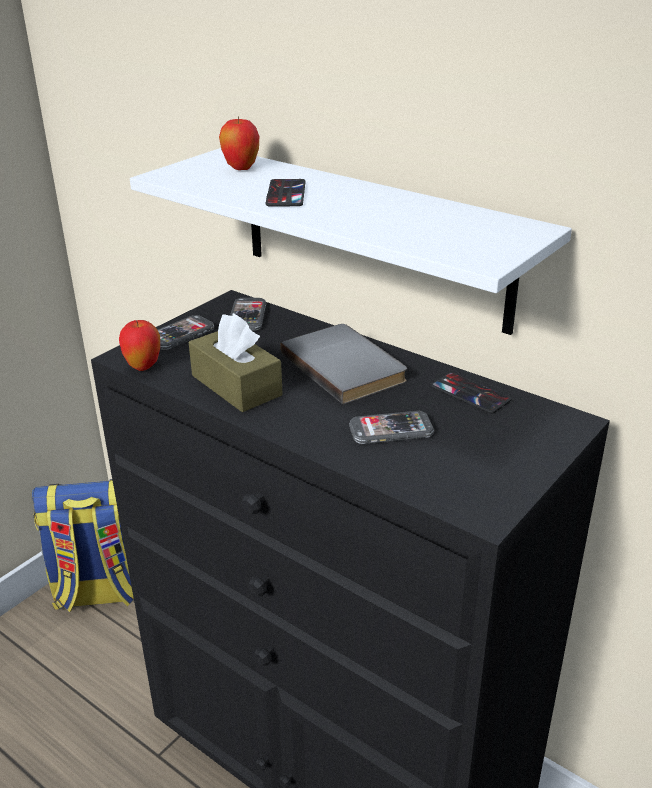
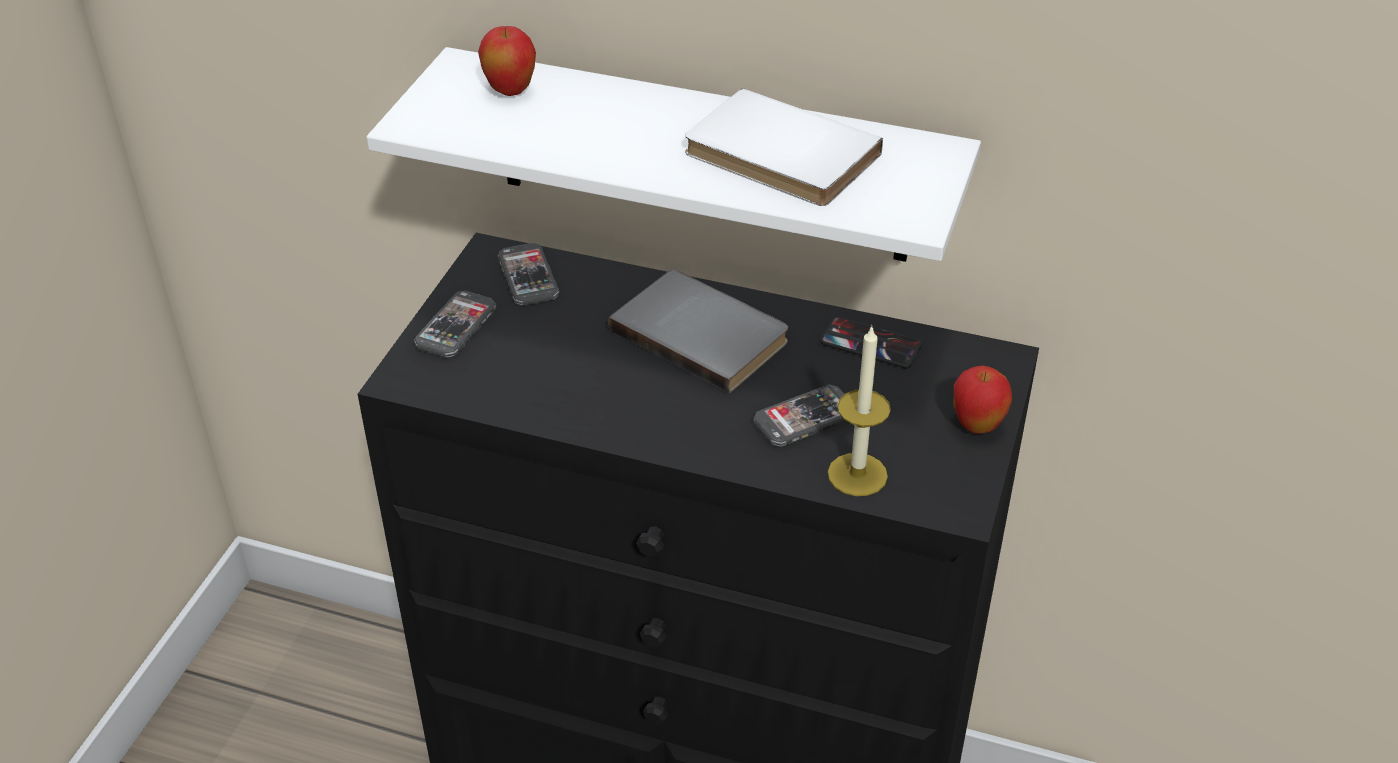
camera: 20 degrees left, 10 degrees up
(102, 592) = (272, 670): backpack -> none
(143, 367) = (440, 391): apple -> apple (977, 426)
(236, 385) = (581, 394): brown tissue box -> none
(286, 194) = (606, 135): phone -> none
(401, 217) = (778, 157): none -> white book
(411, 474) = (857, 474): none -> candle

